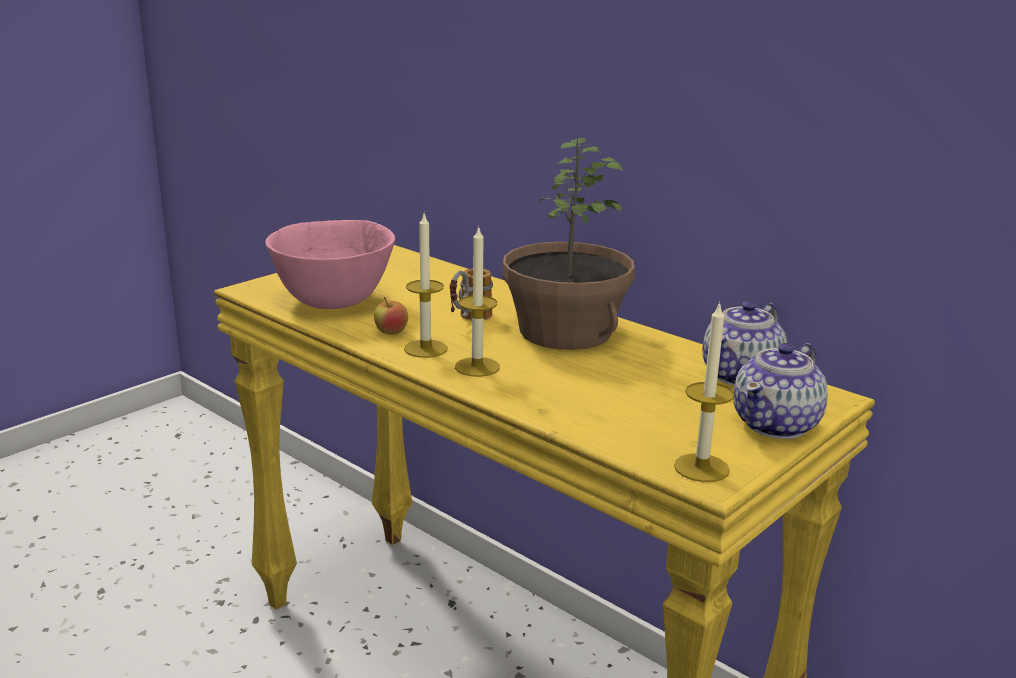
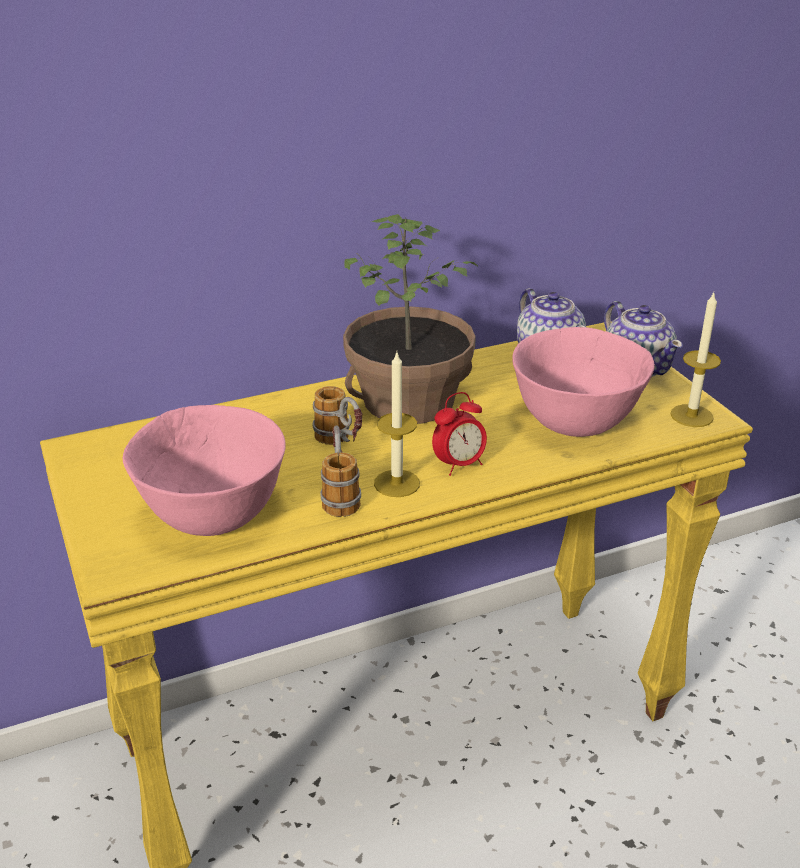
camera: 65 degrees left, 10 degrees up
(391, 332) = (340, 495): apple -> mug
(477, 367) = (459, 465): candle -> alarm clock
(613, 407) = (576, 421): none -> pink bowl

